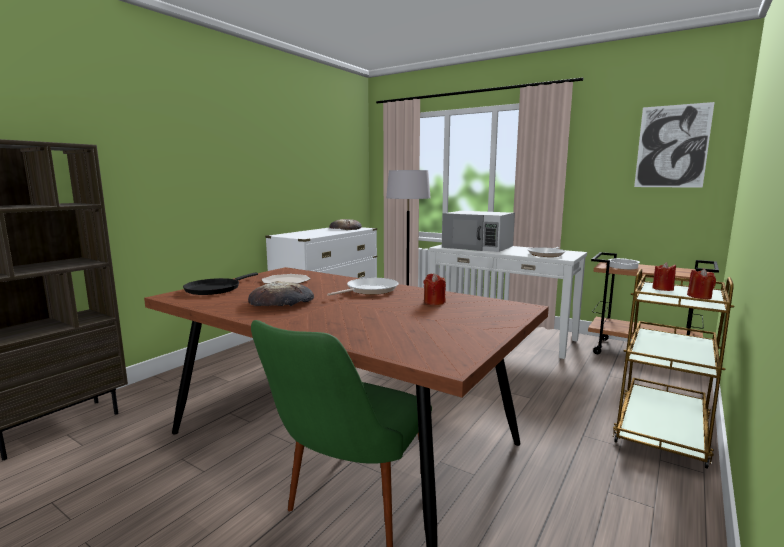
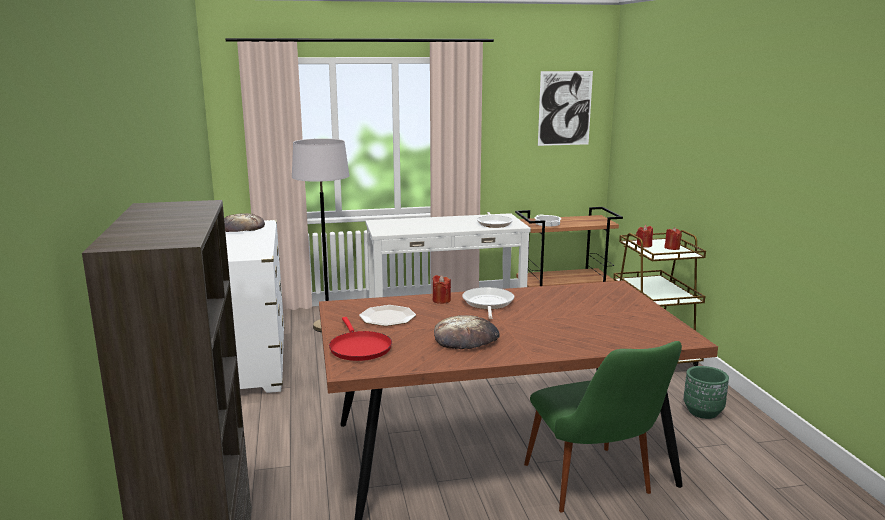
camera: 45 degrees left, 5 degrees up
(215, 289) = (359, 348): black frying pan -> red frying pan
(434, 302) = (561, 299): red candle -> red candle (441, 300)
(478, 246) = (414, 224): white microwave -> none
(621, 517) = (703, 412): none -> green planter

